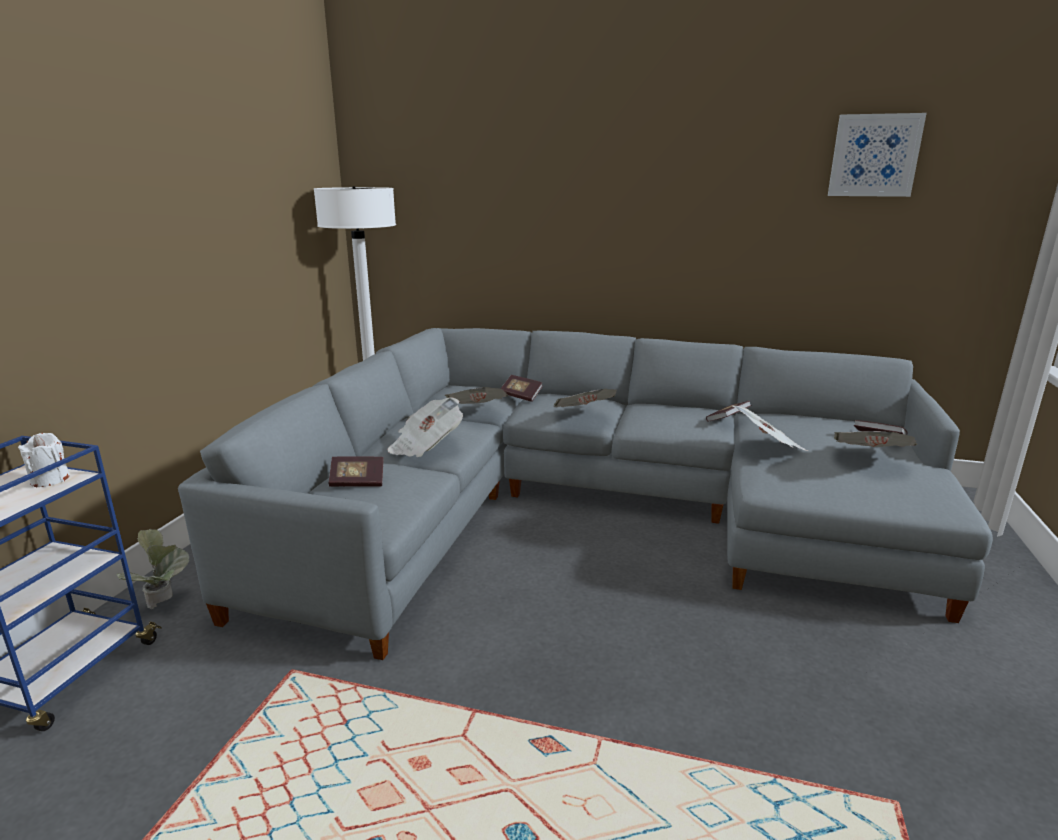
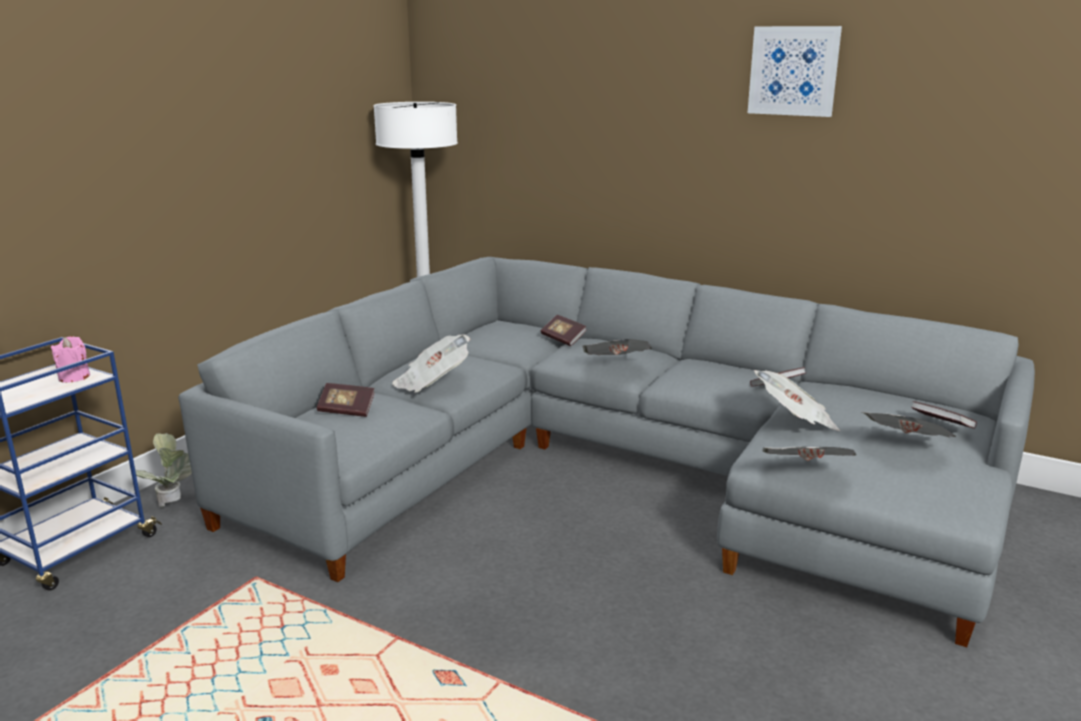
camera: 15 degrees right, 0 degrees up
(50, 480) = (74, 377): white candle -> pink candle
(477, 413) = (504, 353): newspaper -> newspaper (804, 474)
(874, 155) = (986, 85): picture -> picture (793, 71)

